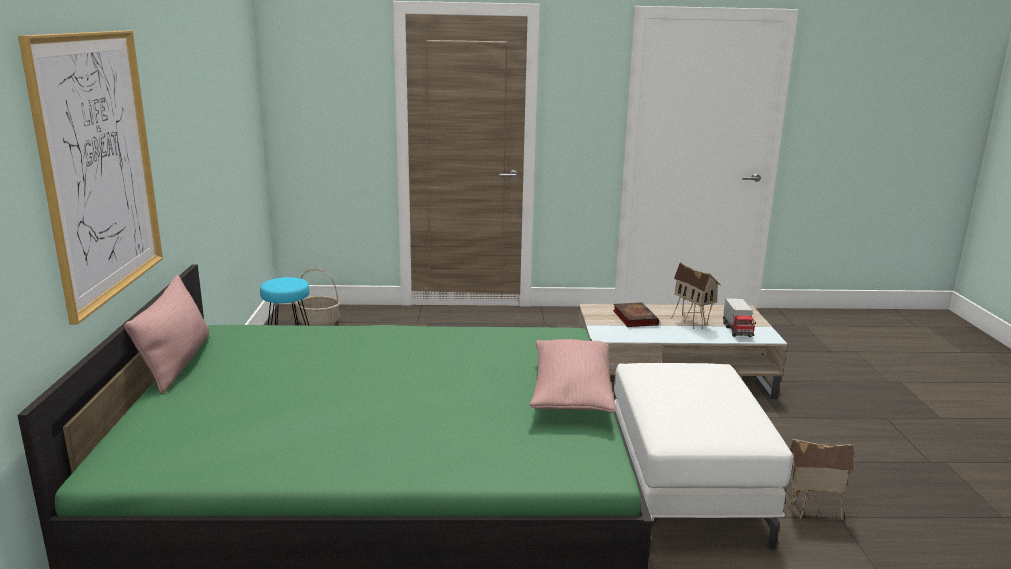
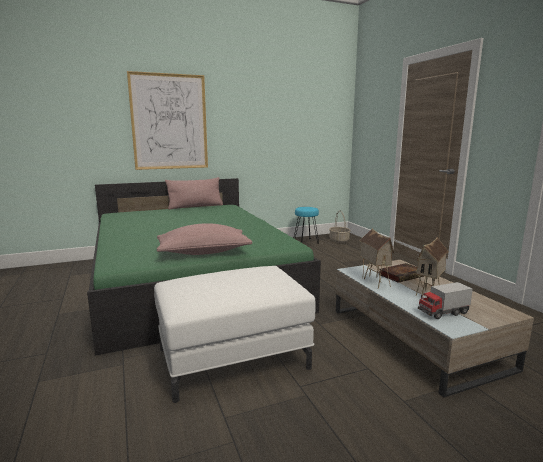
camera: 70 degrees right, 5 degrees down
(812, 513) = (232, 423): toy house -> toy house (373, 281)

